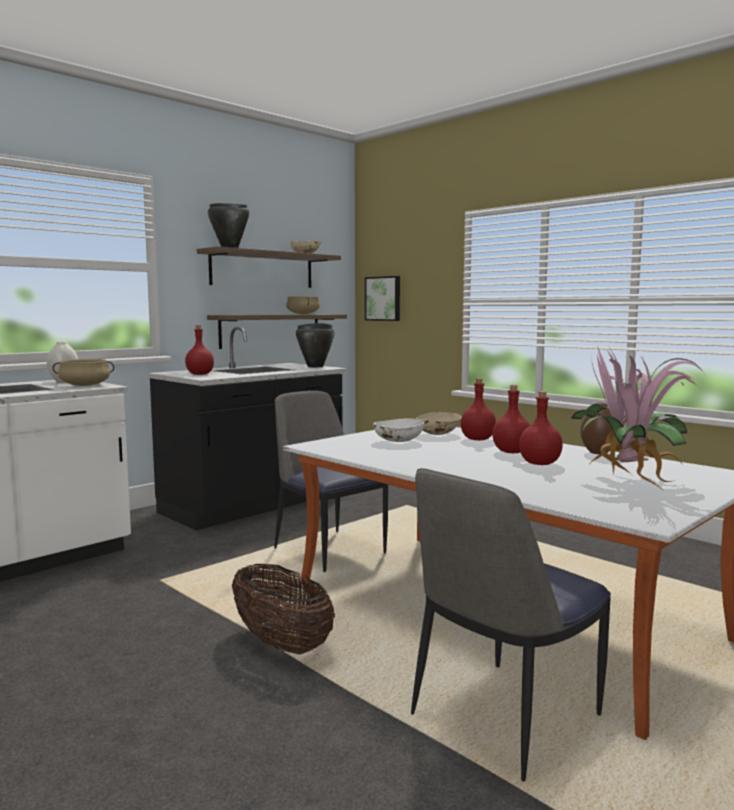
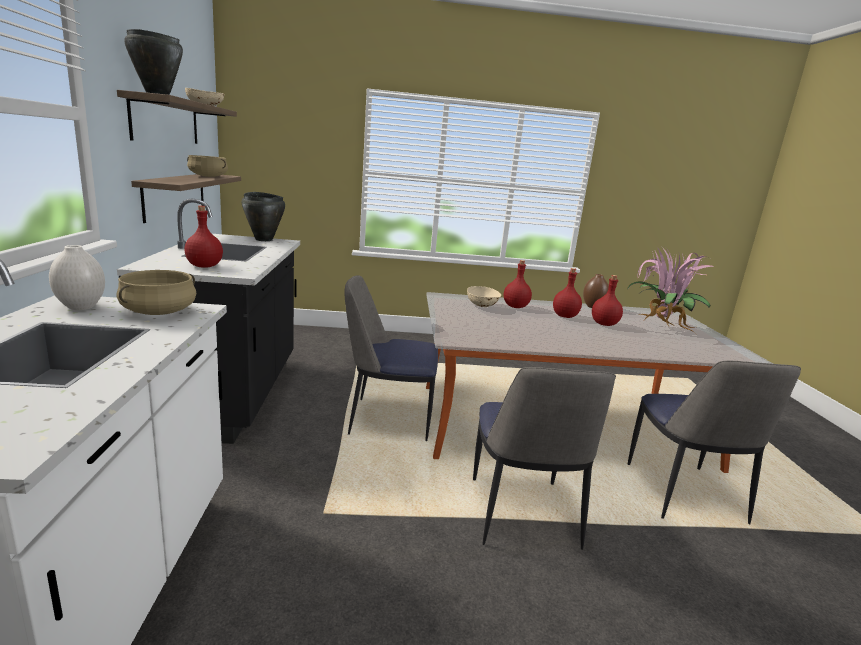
camera: 50 degrees left, 10 degrees up
(281, 643) = (522, 515): basket -> chair
(383, 298) = (263, 159): picture -> none
(398, 441) = (486, 319): white bowl -> none

